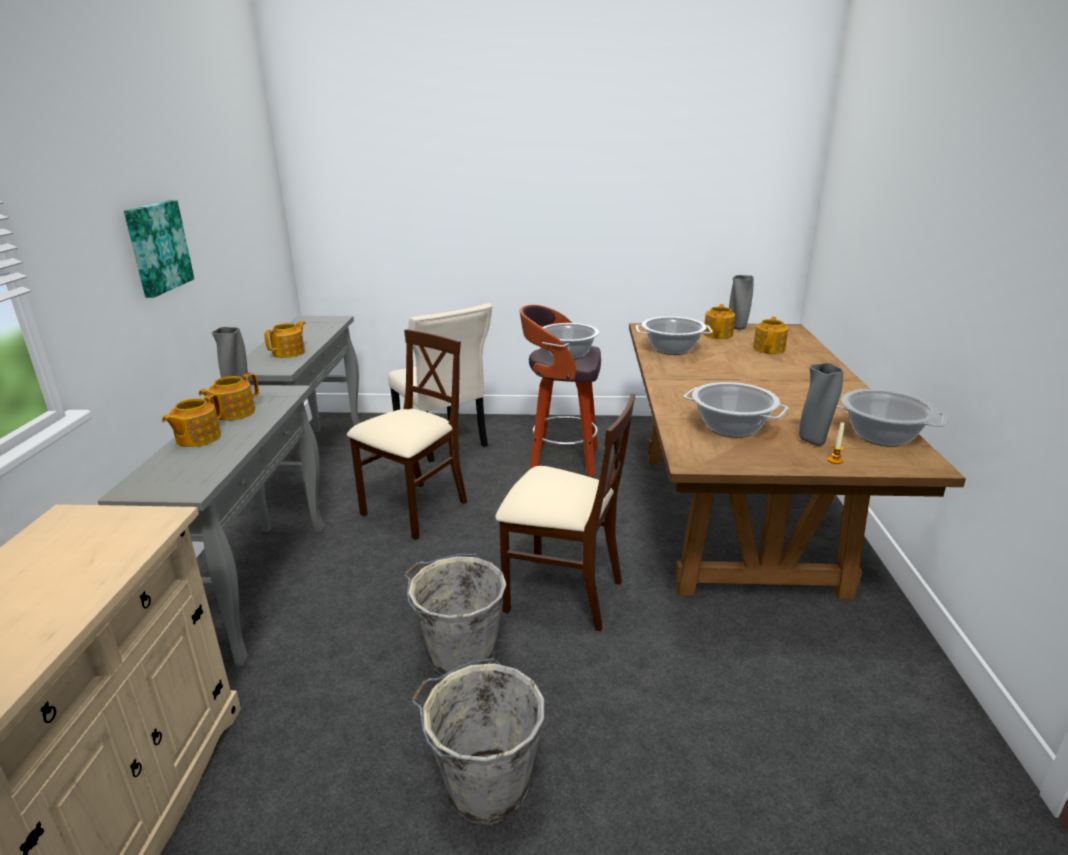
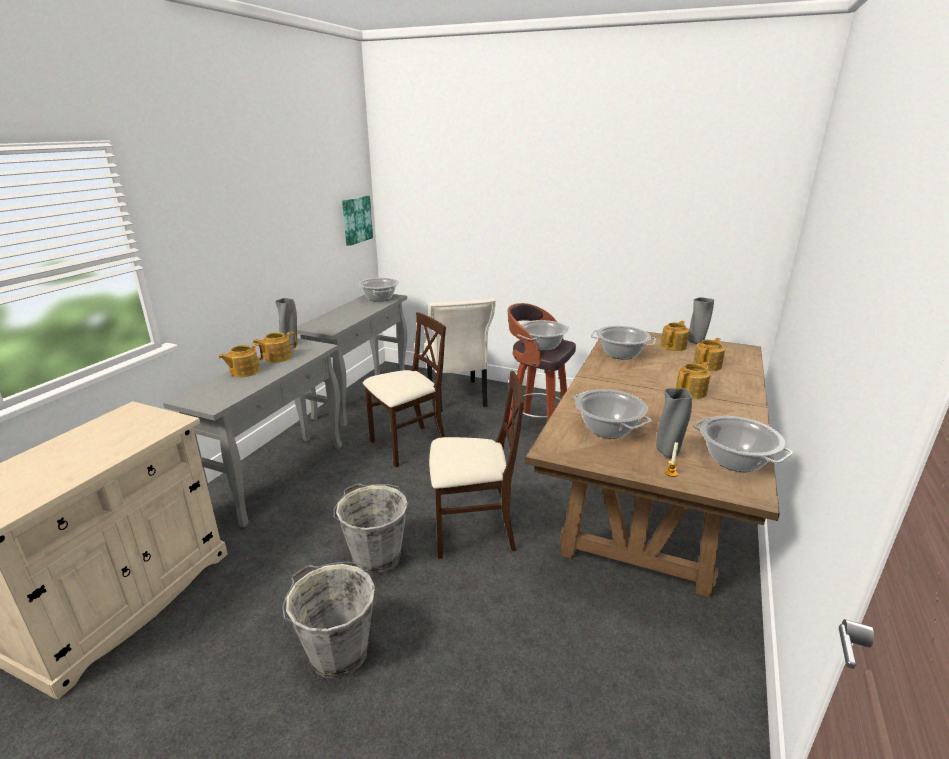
camera: 20 degrees right, 0 degrees up
(157, 247) = (251, 241): picture -> picture (356, 220)
(289, 352) = (344, 318): teapot -> teapot (691, 392)
(317, 323) = (379, 298): none -> cooking pot
(562, 593) = (472, 531): beige chair -> beige chair turned 45 degrees counterclockwise

